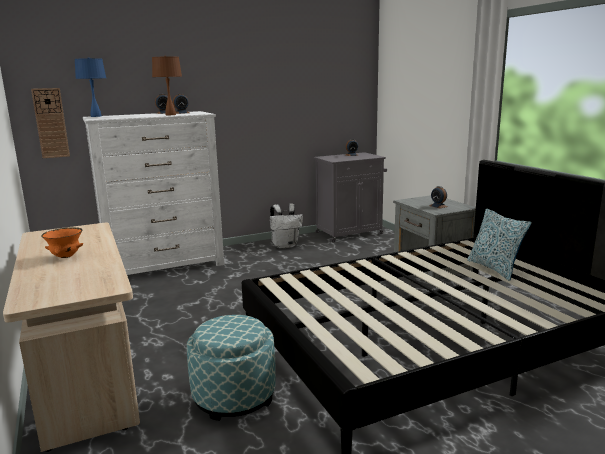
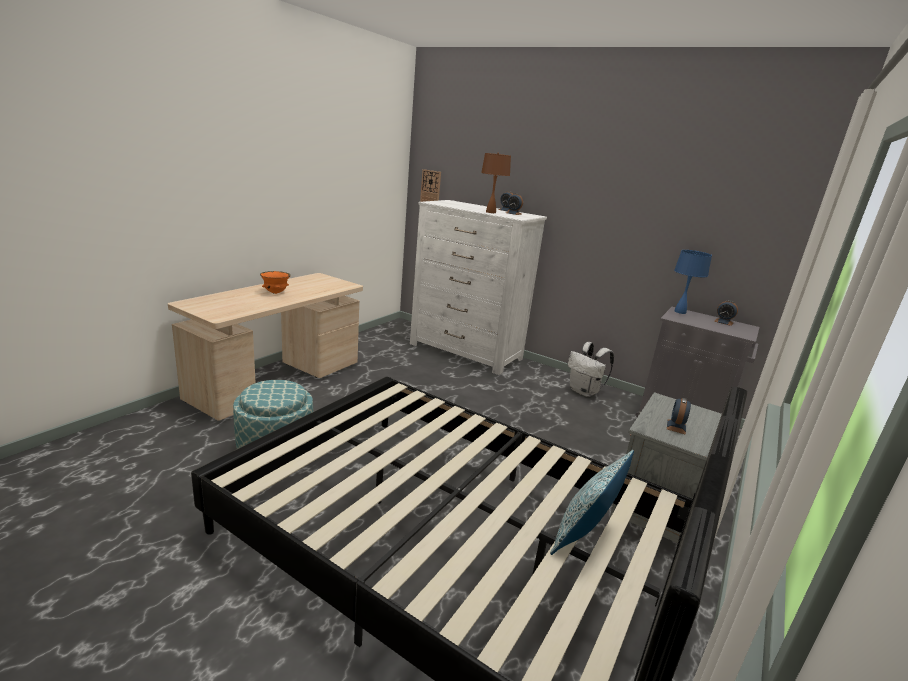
camera: 55 degrees right, 5 degrees up
(96, 116) = (452, 201): blue table lamp -> blue table lamp (680, 312)

